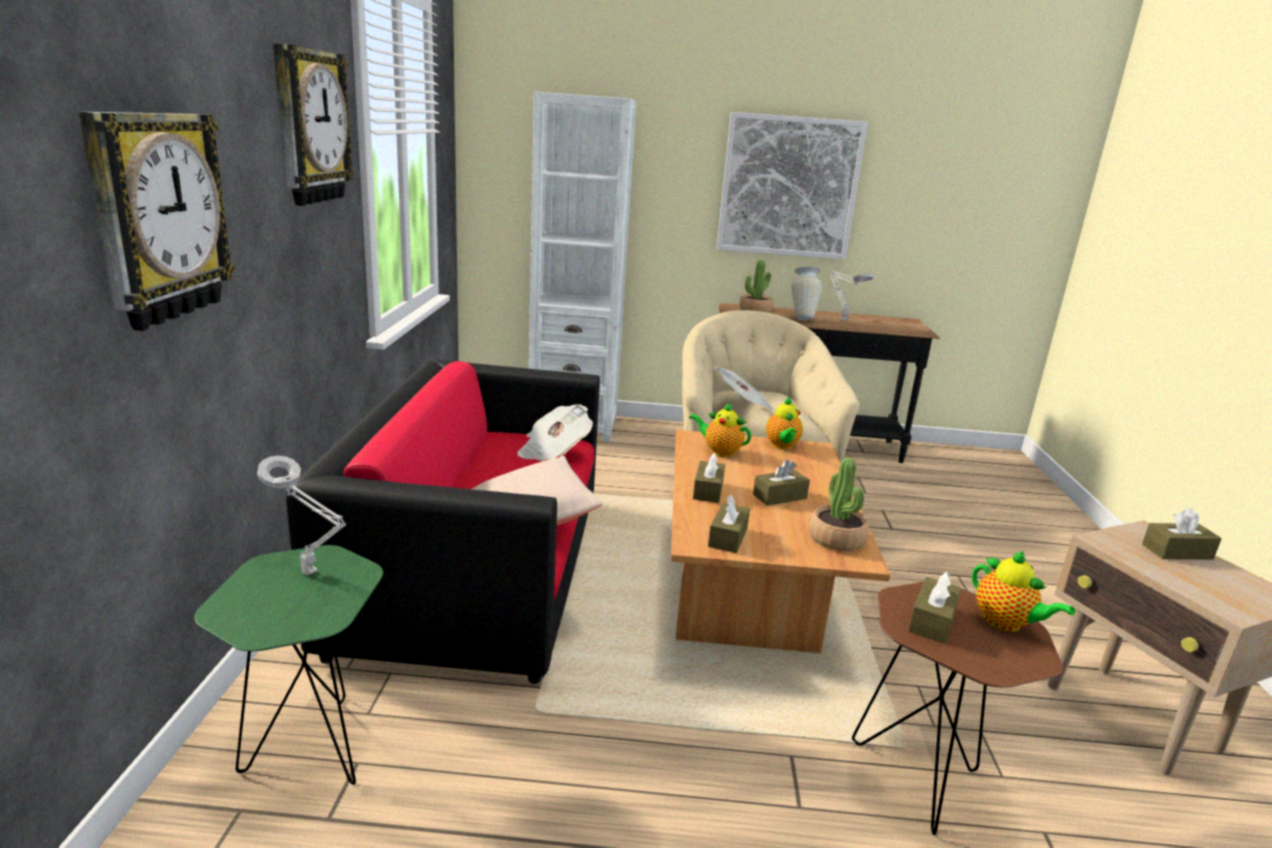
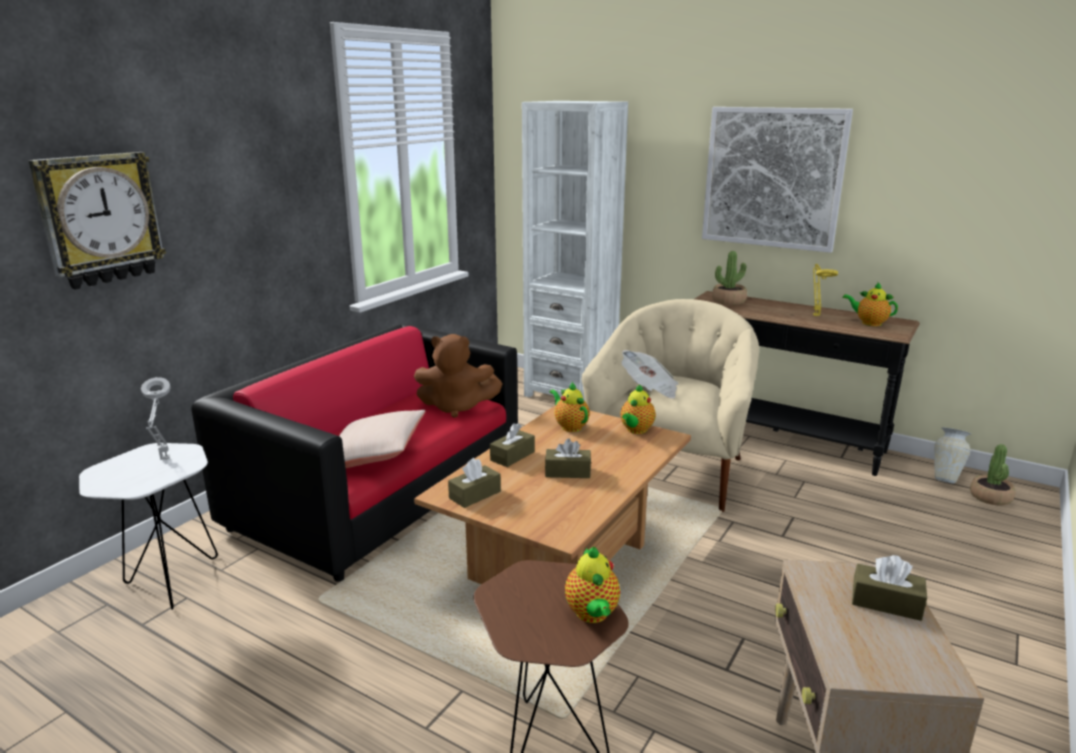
camera: 30 degrees right, 0 degrees up
(309, 127) = (272, 149): wall clock -> none
(311, 754) = (169, 584): green side table -> white side table
(553, 451) = (456, 407): newspaper -> brown plush toy
(802, 318) = (769, 311): vase -> vase (946, 478)
(836, 539) = (566, 515): potted plant -> potted plant (990, 497)
(842, 319) = (815, 315): grey table lamp -> yellow table lamp
(890, 323) = (869, 323): none -> teapot
(932, 621) = (527, 594): brown tissue box -> none

